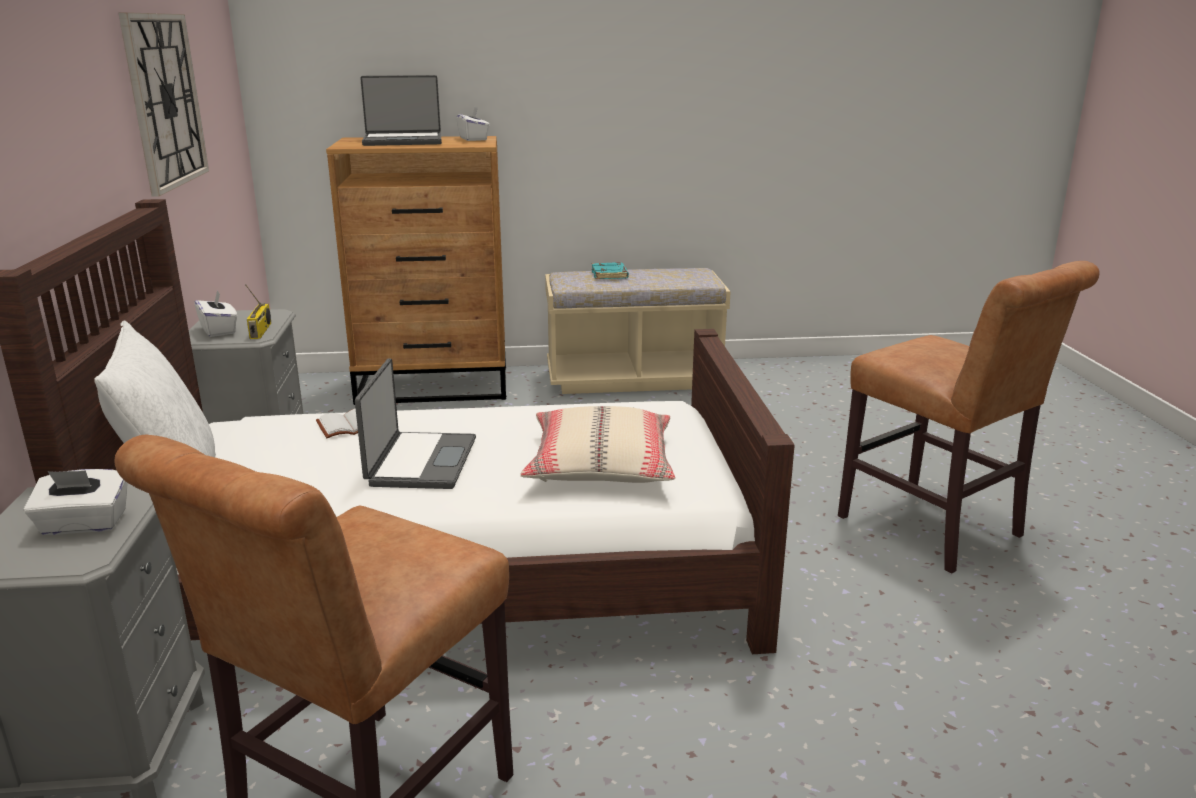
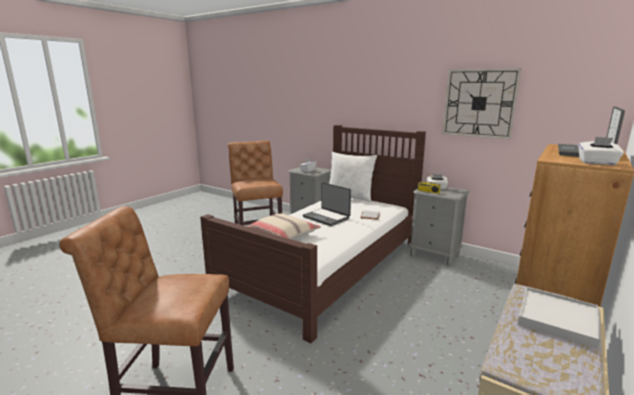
camera: 130 degrees right, 5 degrees down
(610, 275) = (557, 319): turquoise book -> white tray

